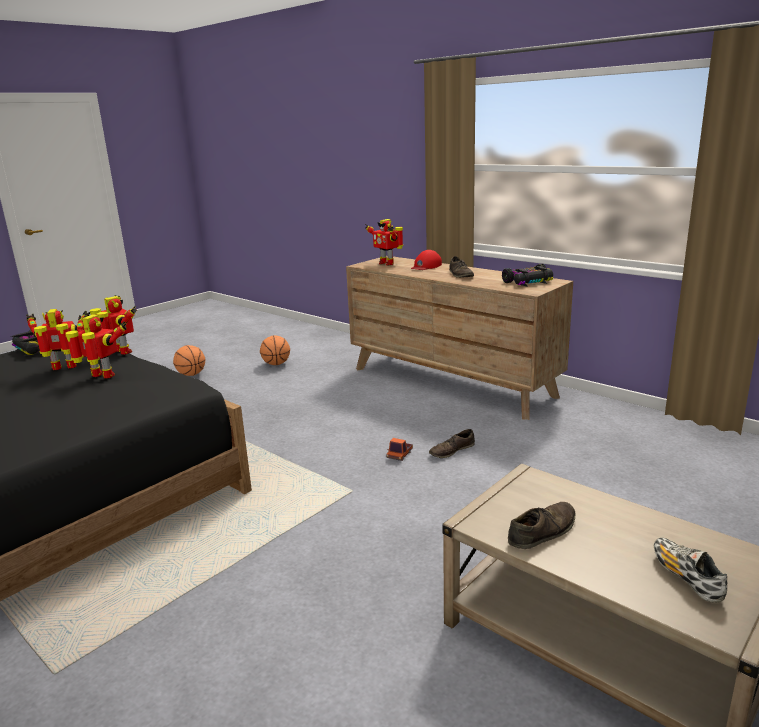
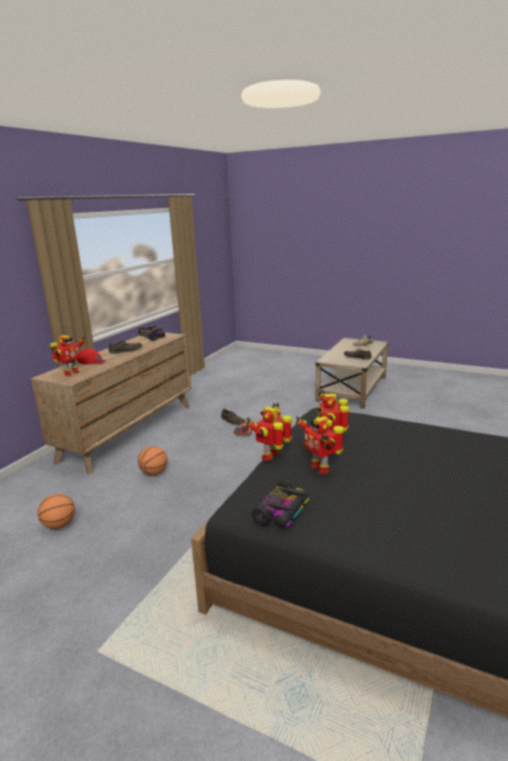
camera: 105 degrees left, 0 degrees up
(191, 375) = (77, 585): basketball -> basketball (154, 473)

